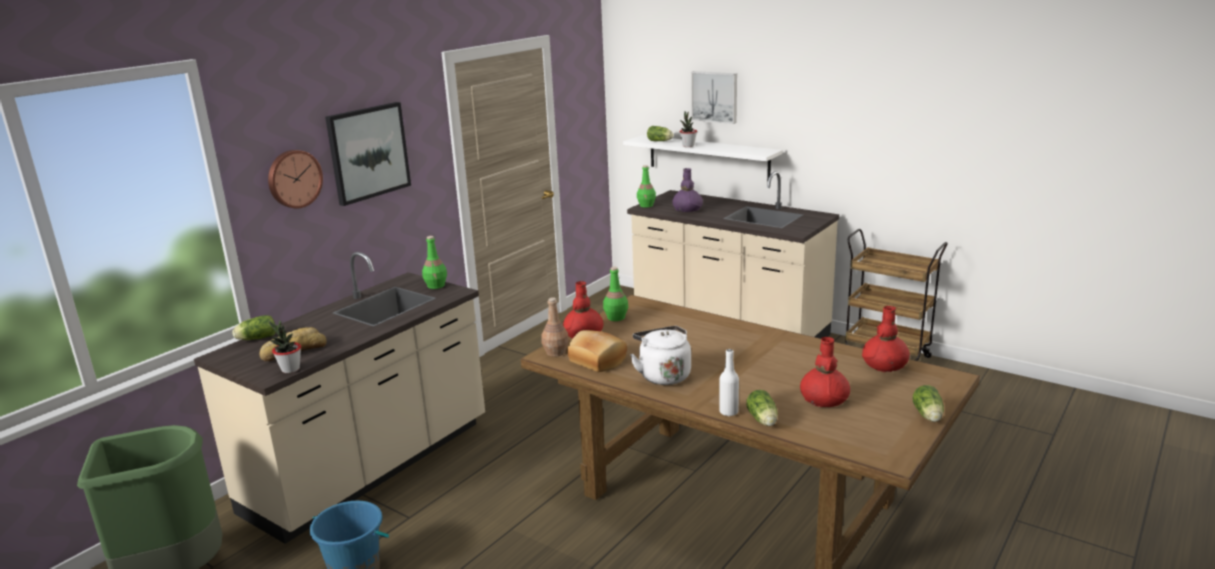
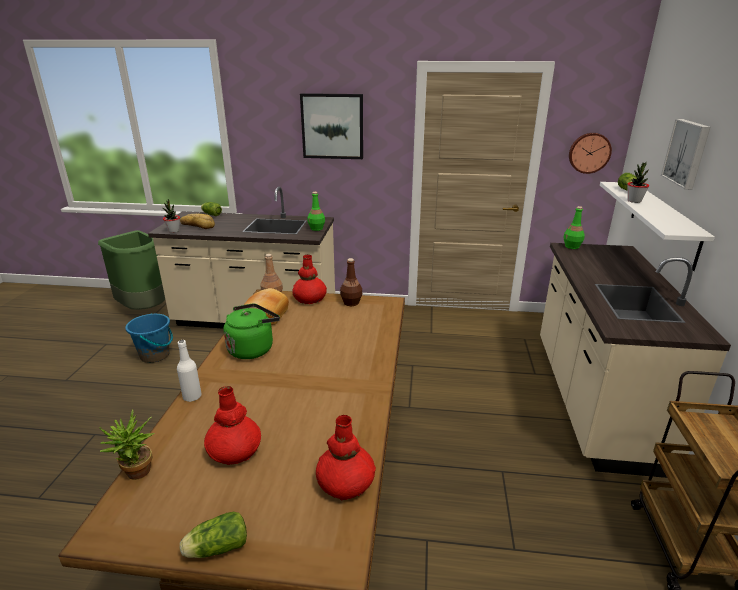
camera: 60 degrees right, 5 degrees up
(293, 178) = (272, 130): wall clock -> wall clock (589, 152)
(616, 318) = (351, 303): green bottle -> brown bottle
(663, 375) = (253, 348): white kettle -> green kettle
(687, 209) = (590, 264): purple vase -> none
(763, 420) = (179, 420): lettuce -> none
(831, 443) = (137, 475): none -> potted plant

